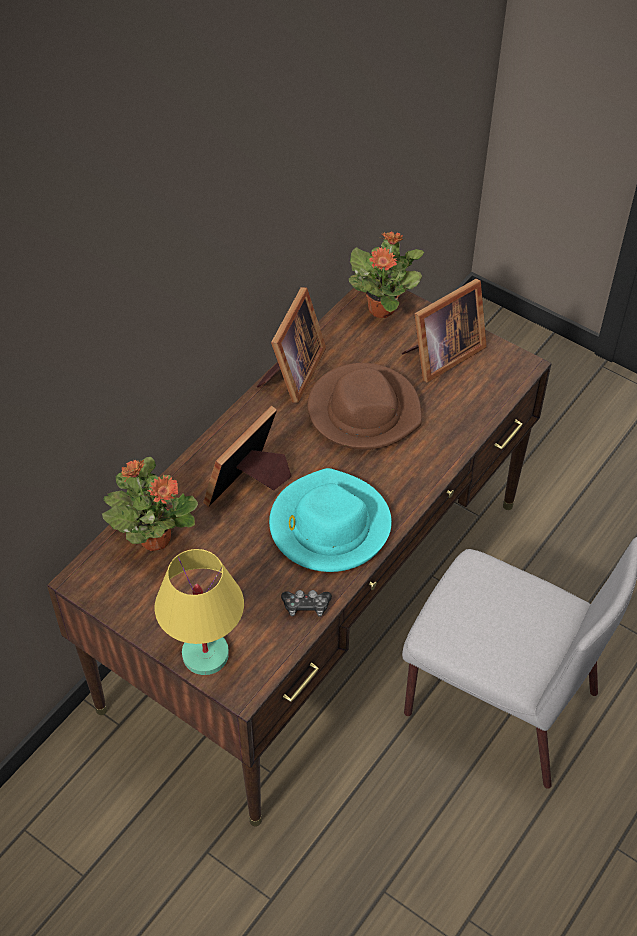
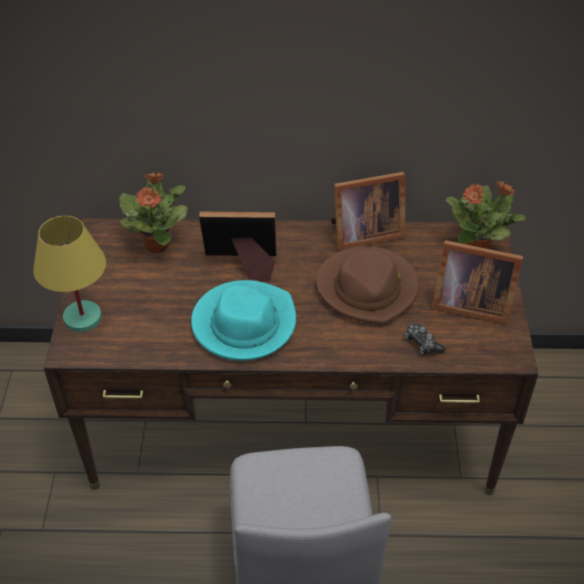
camera: 55 degrees right, 5 degrees down
(306, 606) = (162, 348): game controller -> game controller (422, 344)

